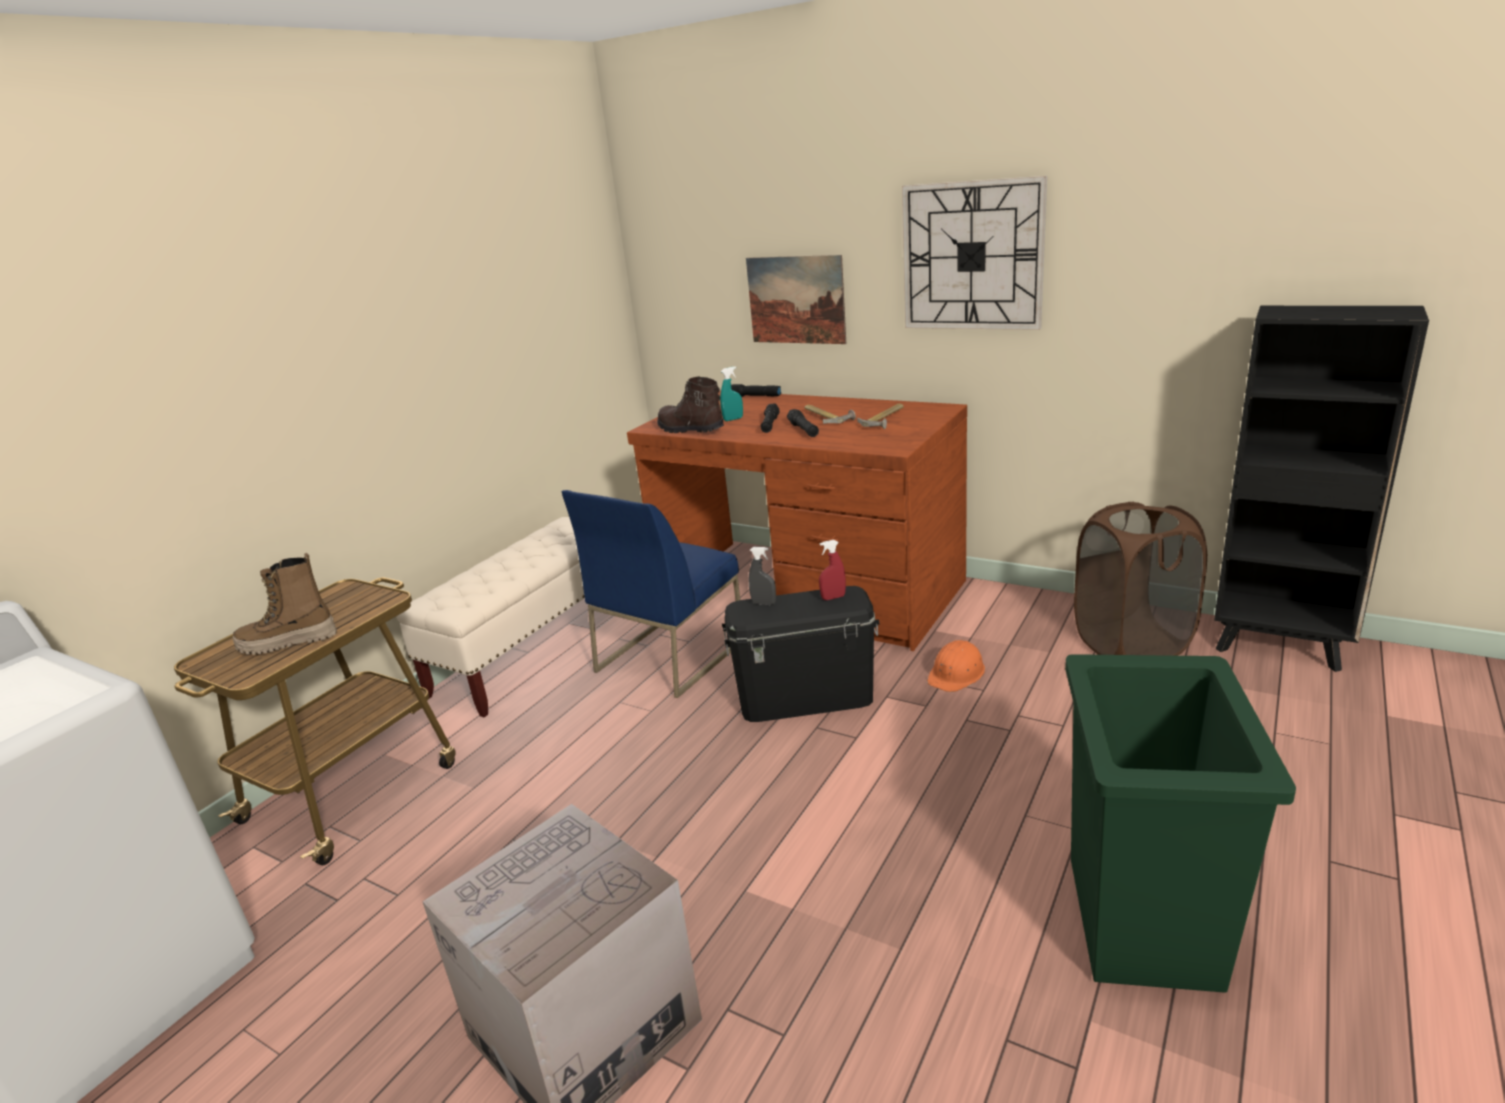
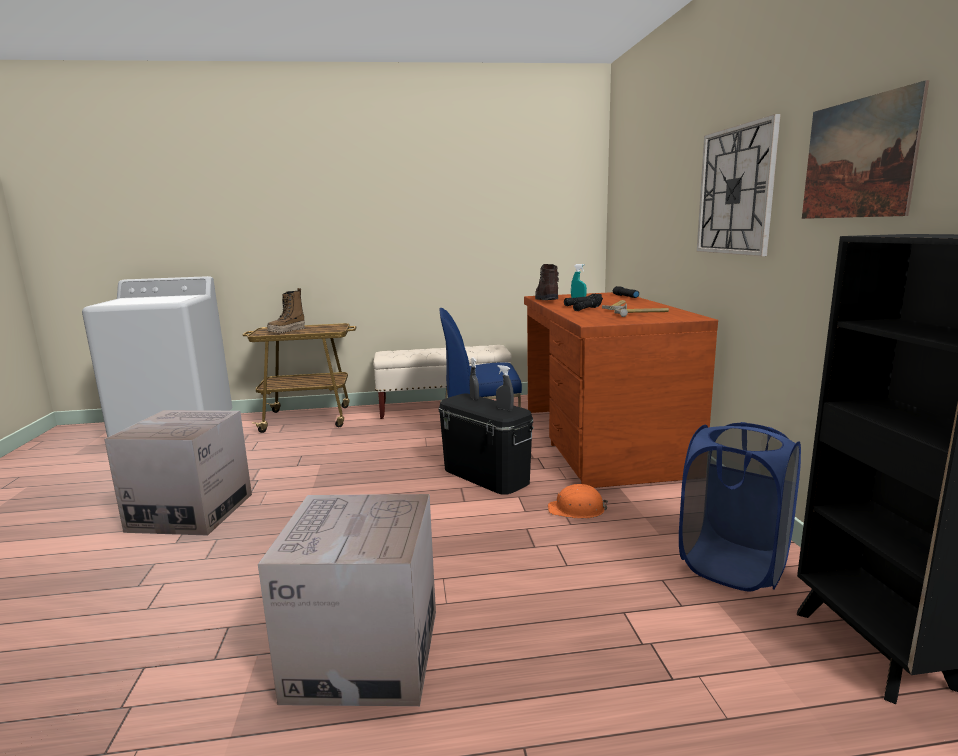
camera: 50 degrees right, 10 degrees down
(288, 643) = (287, 331): boot -> boot turned 90 degrees counterclockwise
(796, 300) = (658, 229): picture -> picture (858, 159)
(833, 597) = (504, 409): red spray bottle -> grey spray bottle
(1131, 643) = (732, 565): brown laundry basket -> blue laundry basket
(1140, 922) = (364, 654): green trash can -> cardboard box

